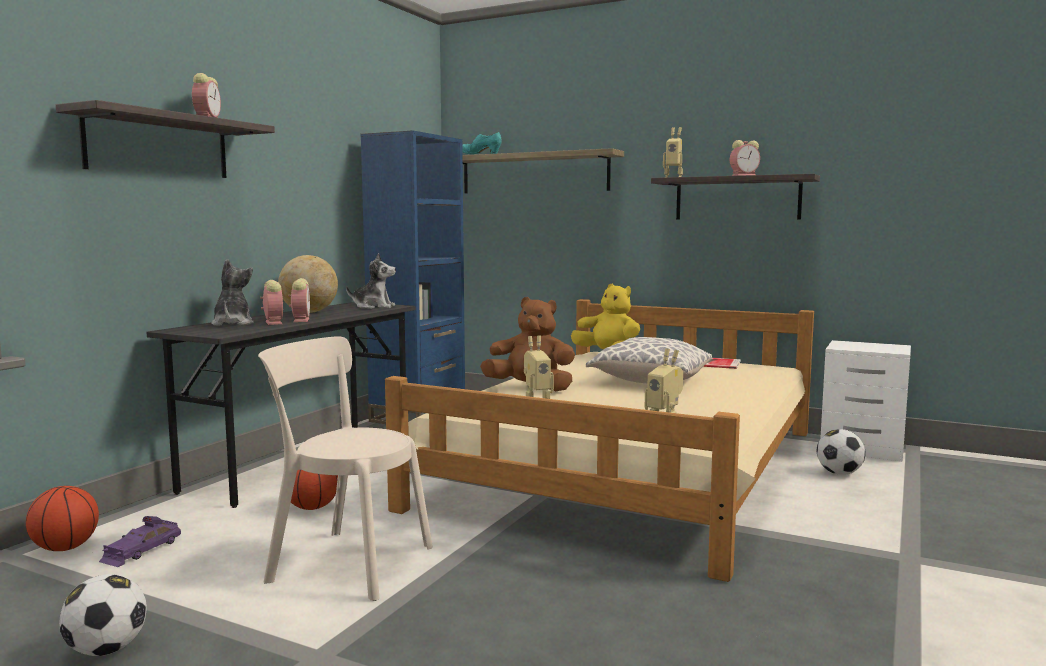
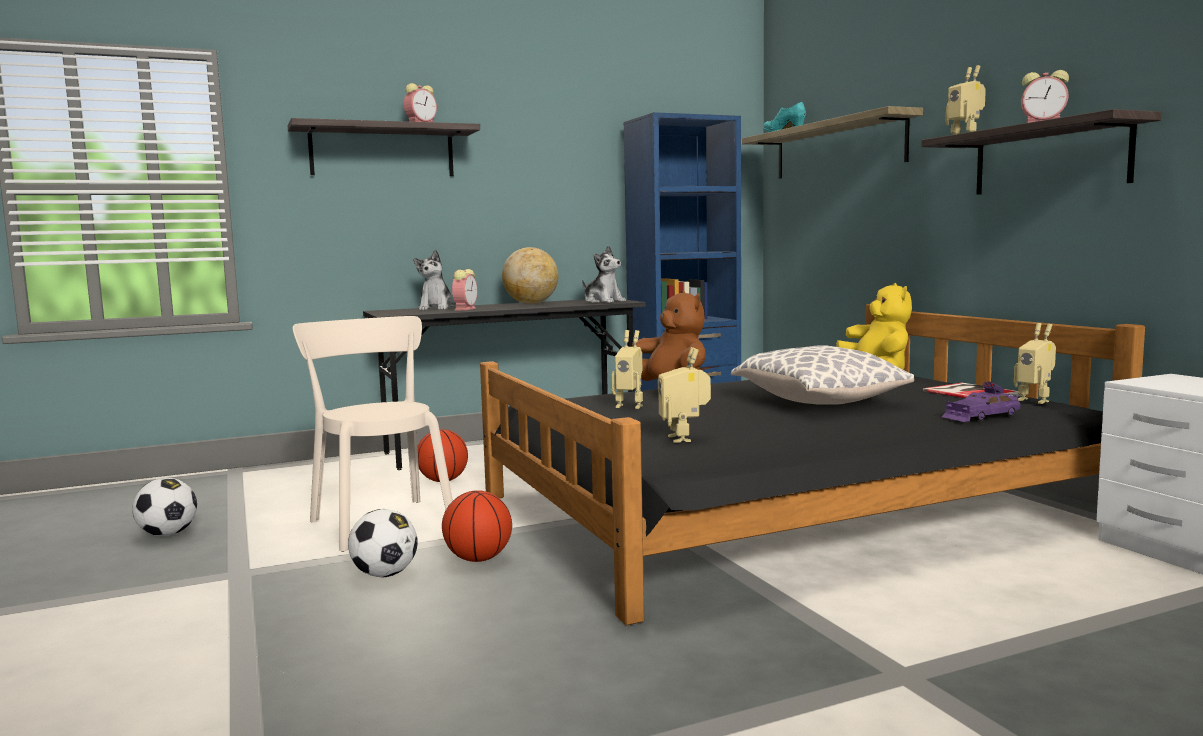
camera: 40 degrees right, 0 degrees up
(65, 548) = (265, 473): basketball -> basketball (478, 559)
(141, 550) = (295, 484): purple toy car -> purple toy car (980, 416)
(232, 323) = (436, 308): plush toy -> plush toy turned 150 degrees clockwise
(301, 320) = (493, 308): alarm clock -> none
(630, 467) = (785, 506): beige bed -> black bed
(753, 364) = (1035, 400): none -> toy robot
(839, 473) = (1058, 569): football -> football (385, 574)

